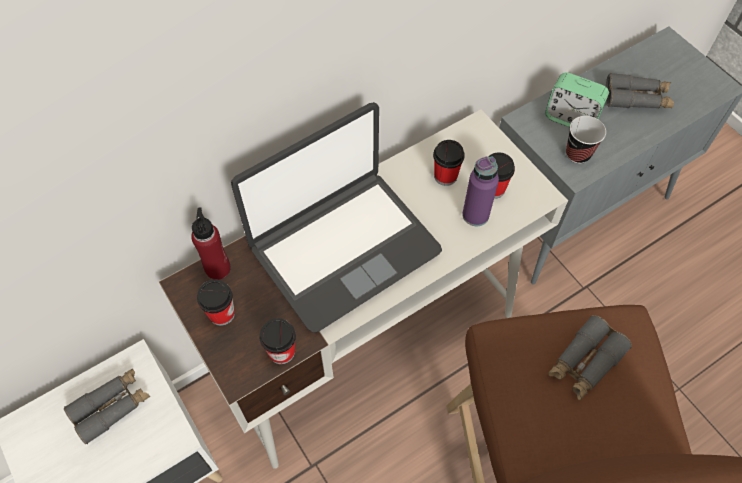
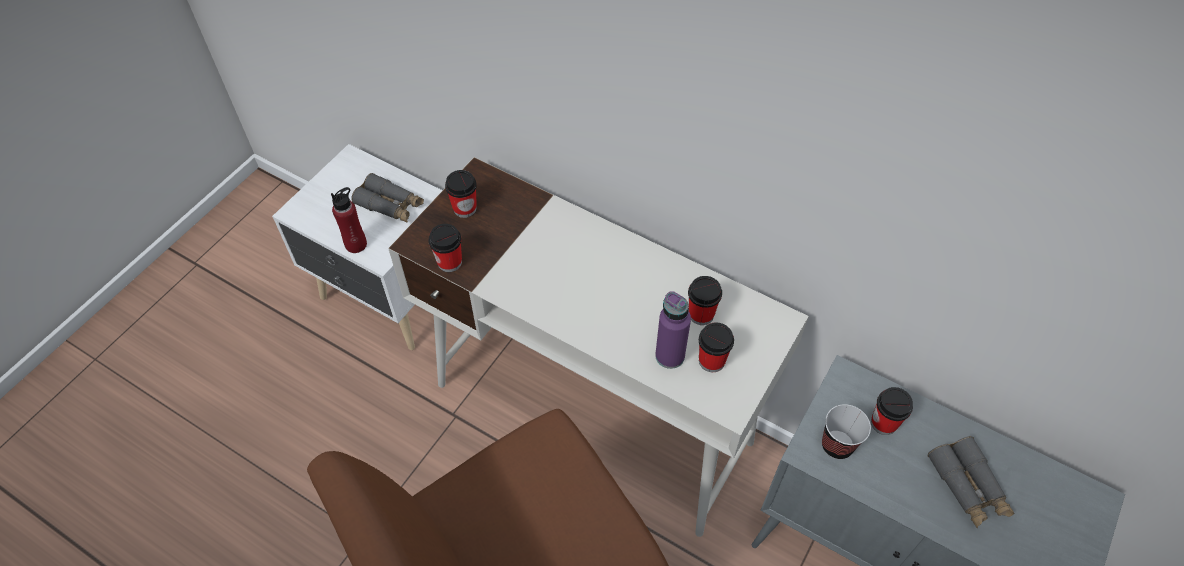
camera: 65 degrees right, 5 degrees down
(218, 268) = (505, 188): red bottle -> red bottle (356, 244)
(343, 248) = (572, 265): laptop -> none
(570, 118) = (883, 423): alarm clock -> cup
(585, 362) = (561, 517): grey binoculars -> none

